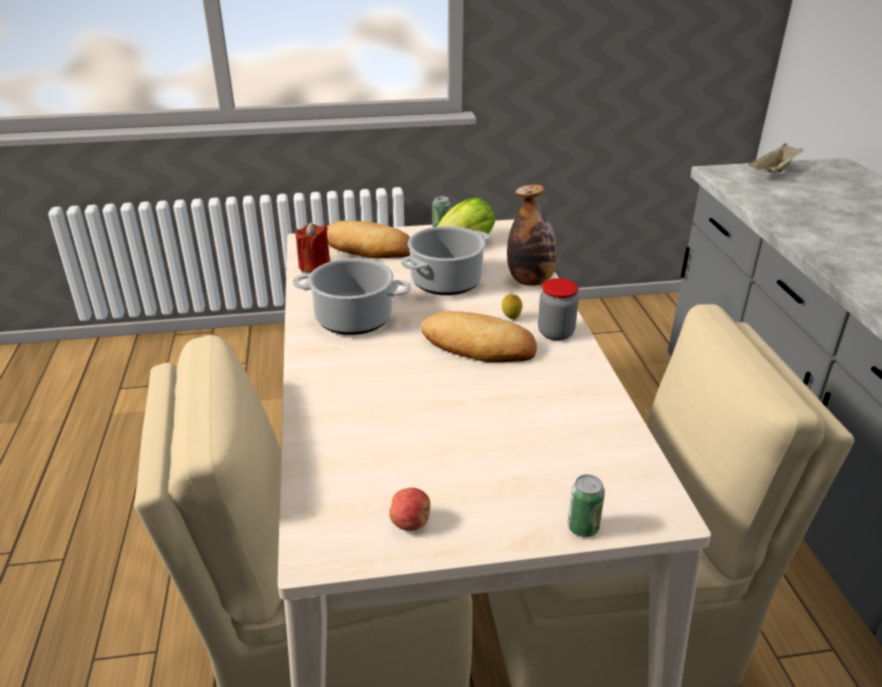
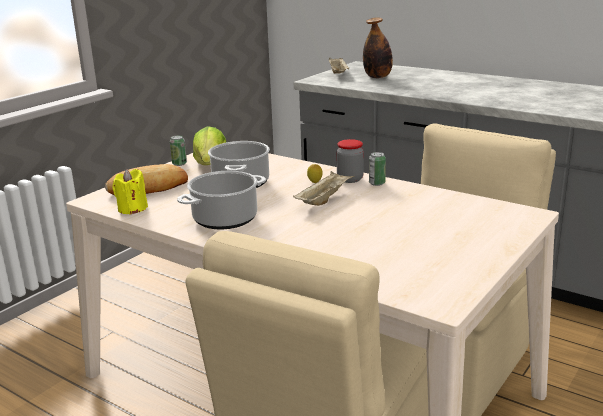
camera: 45 degrees left, 10 degrees down
(314, 266) = (132, 209): red candle -> yellow candle
(410, 523) = (454, 271): apple -> none
(478, 345) = (324, 199): bread -> beige tray
(530, 281) = (287, 165): bottle -> bottle (377, 77)
(583, 527) = (517, 234): can -> can (377, 183)

